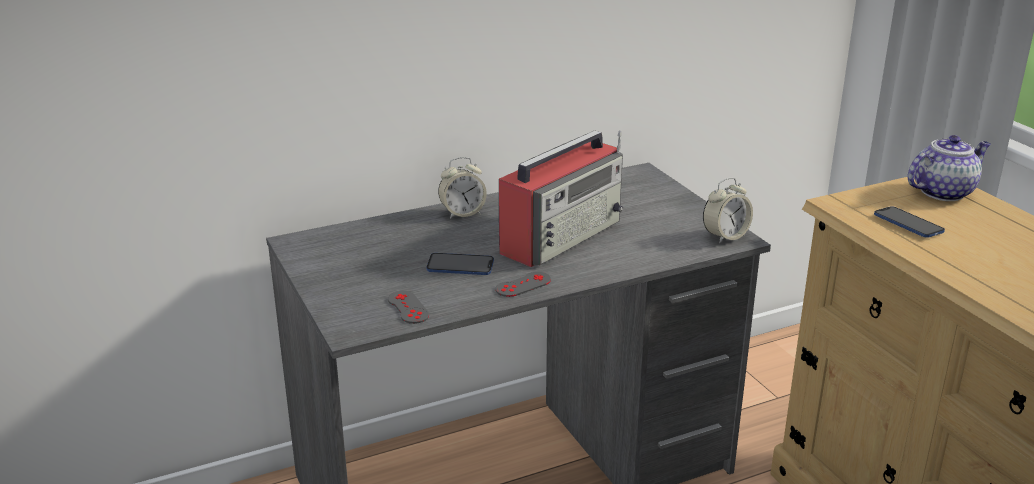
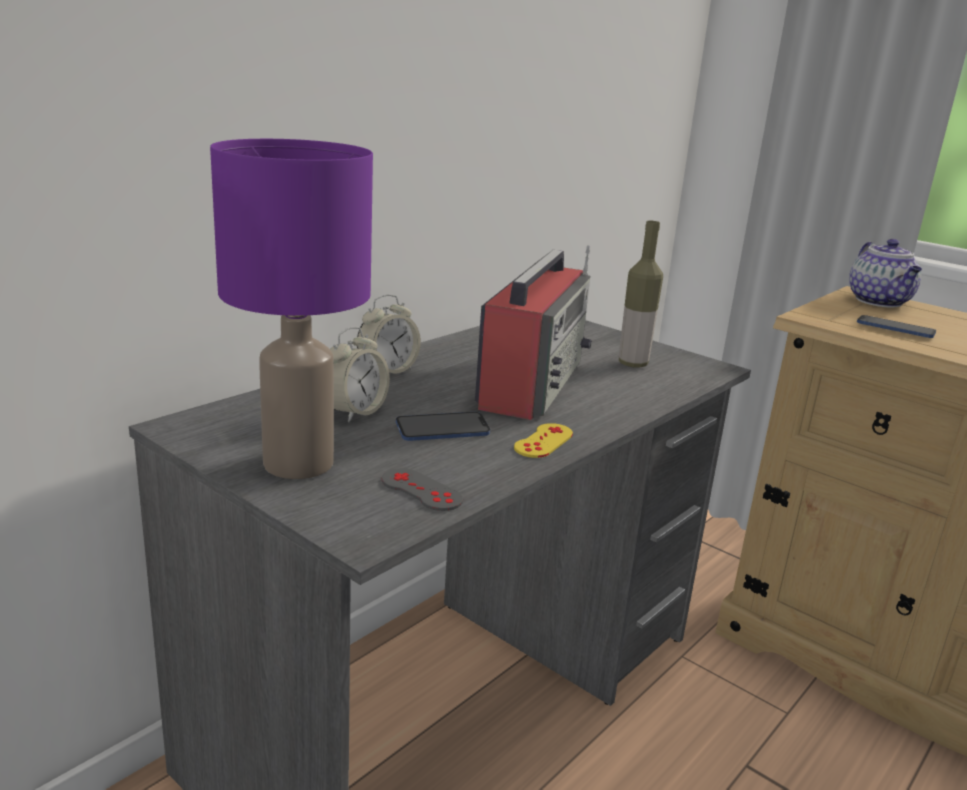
camera: 25 degrees left, 5 degrees down
(346, 279) = (298, 464): none -> purple table lamp
(523, 285) = (543, 441): grey game controller -> yellow game controller
(666, 227) = (633, 364): none -> bottle
(725, 236) = (700, 366): alarm clock -> alarm clock (355, 412)
(943, 192) = (880, 302): teapot -> teapot turned 135 degrees clockwise

